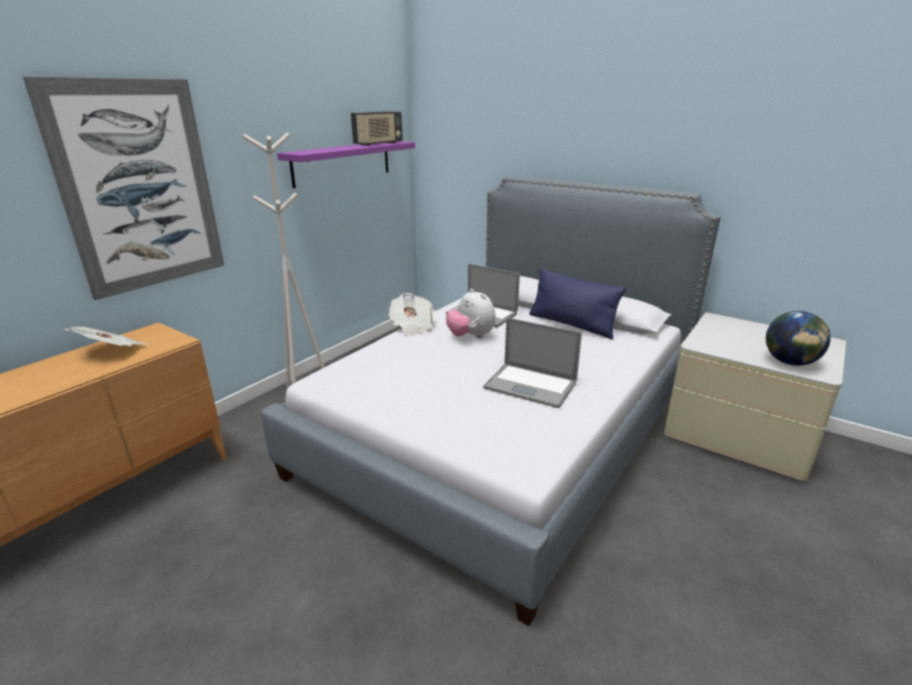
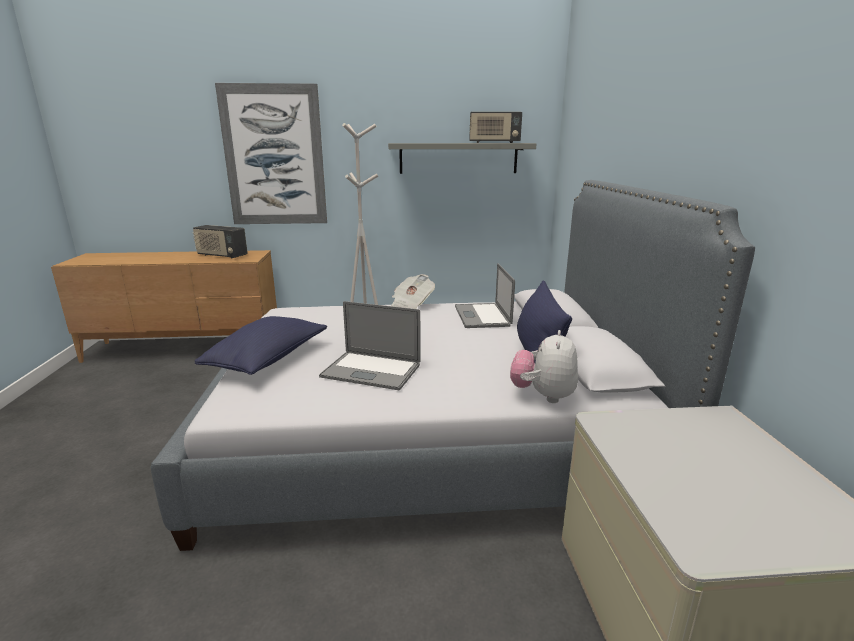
camera: 50 degrees right, 5 degrees down
(112, 351) = (222, 255): newspaper -> radio
(342, 163) = (458, 158): purple shelf -> grey shelf
(443, 421) = (268, 359): none -> blue pillow
(471, 336) = (428, 325): plush toy -> plush toy (543, 395)
(530, 385) = (371, 371): laptop -> laptop turned 60 degrees counterclockwise
(789, 363) = (684, 507): globe -> none

